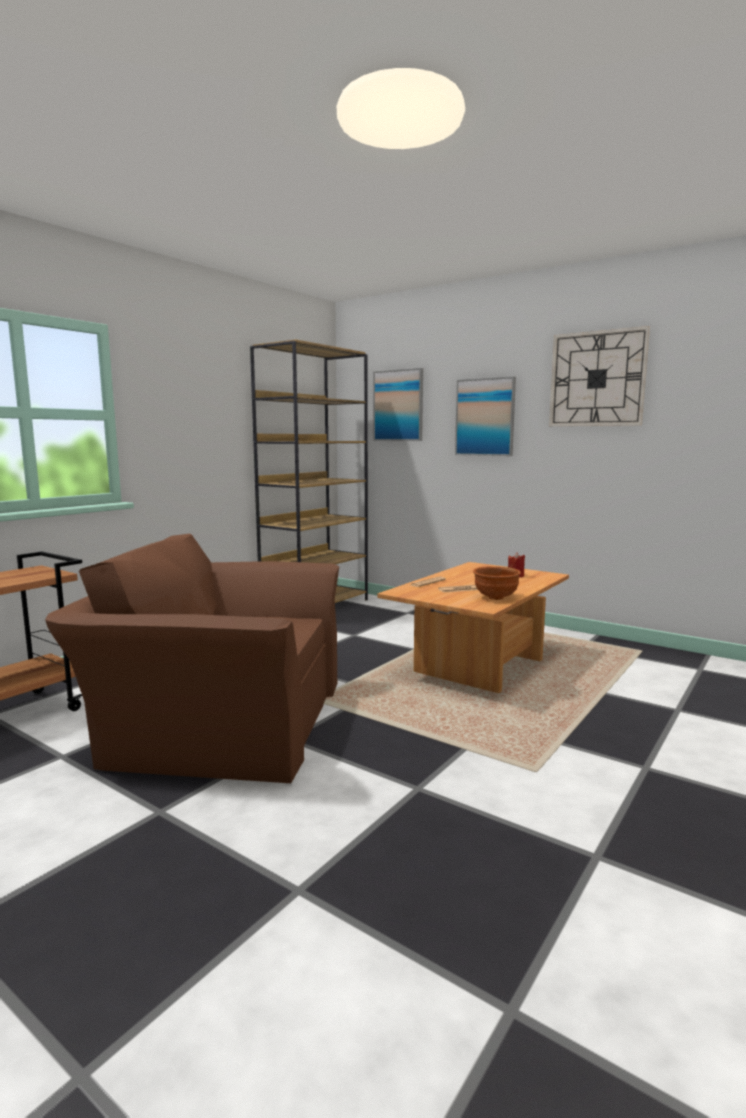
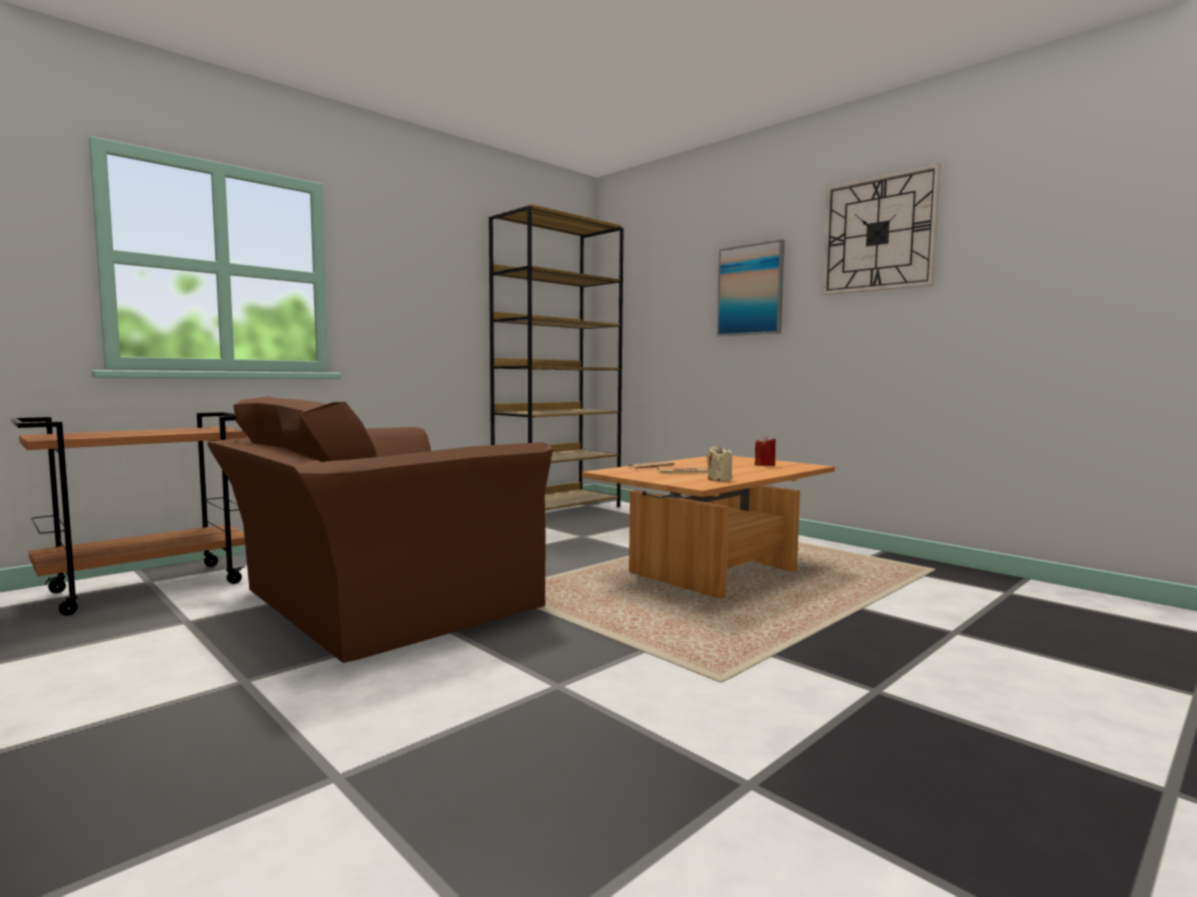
camera: 10 degrees right, 5 degrees down
(219, 720) = (376, 602): brown armchair -> brown armchair turned 60 degrees counterclockwise
(398, 405) = (658, 284): picture -> none
(495, 598) = (719, 479): brown bowl -> beige candle

